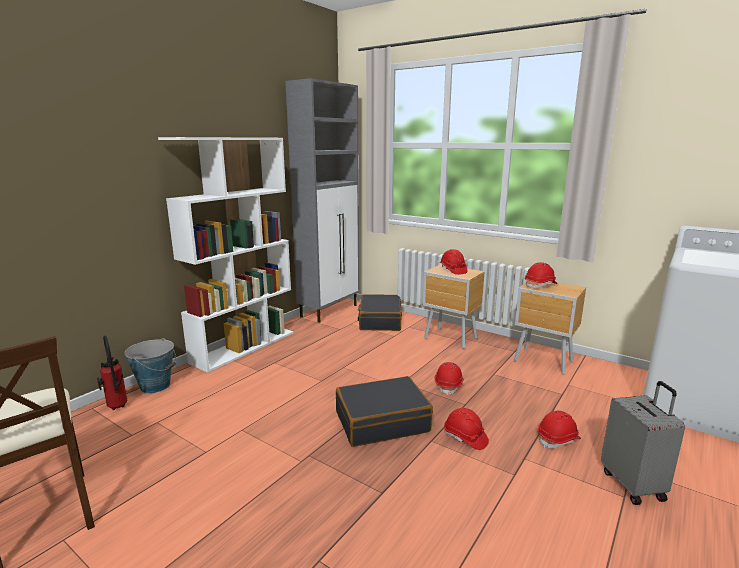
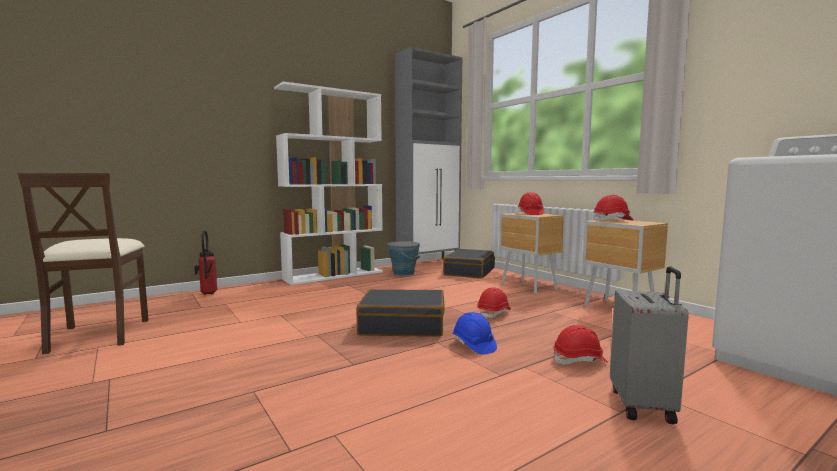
camera: 20 degrees right, 10 degrees down
(155, 386) = (246, 287): bucket -> bucket (404, 273)
(465, 438) = (473, 345): red hard hat -> blue hard hat

